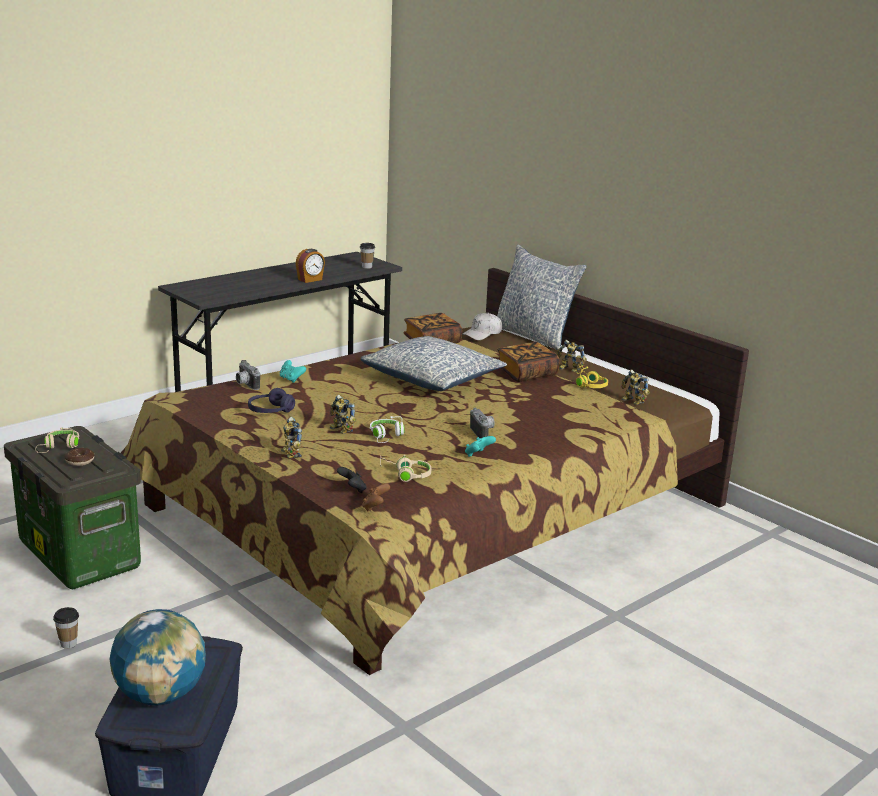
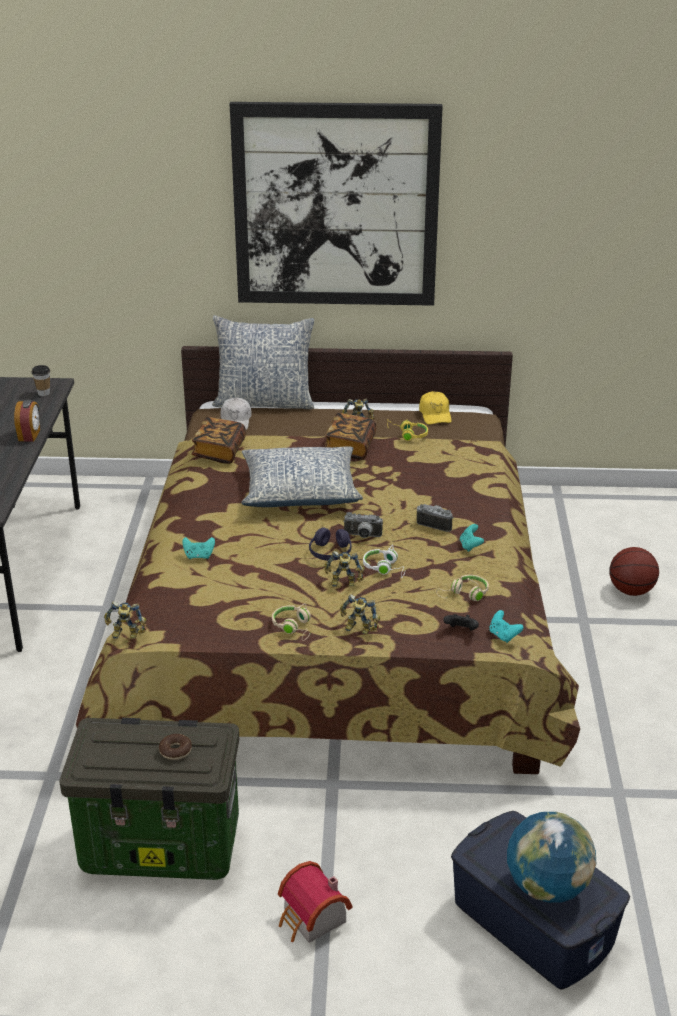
camera: 45 degrees left, 10 degrees up
(59, 447) = (125, 751): beige headphones -> beige headphones (294, 627)
(68, 644) = (312, 920): cup -> toy house
(245, 385) = (176, 585): camera -> camera (362, 536)
(270, 411) = (255, 598): purple headphones -> purple headphones (330, 553)
(375, 507) = (503, 636): brown game controller -> turquoise game controller
(619, 157) = (336, 206): none -> picture
(632, 401) = (451, 435): toy robot -> toy robot (126, 635)
(648, 387) = (435, 414): none -> yellow cap
(704, 623) = (631, 591): none -> basketball

